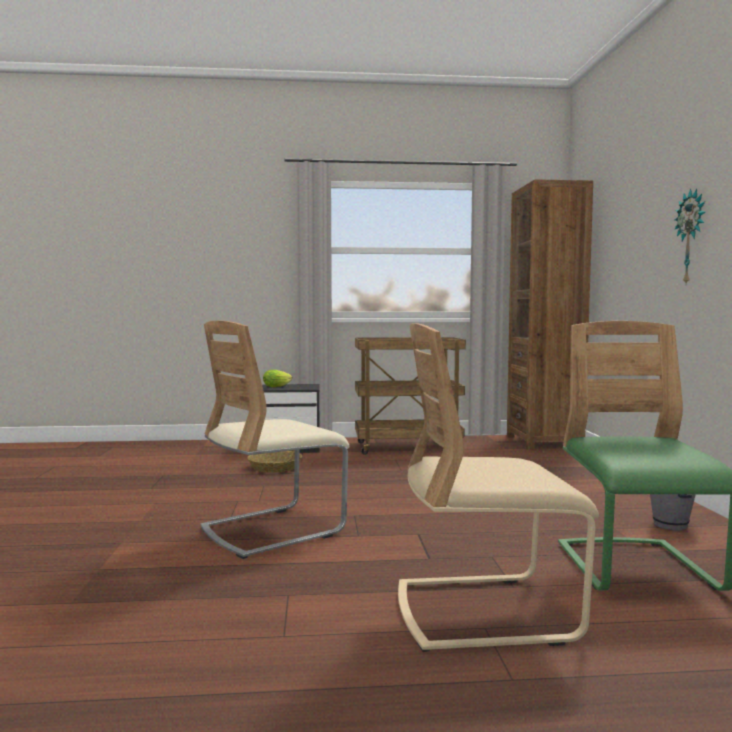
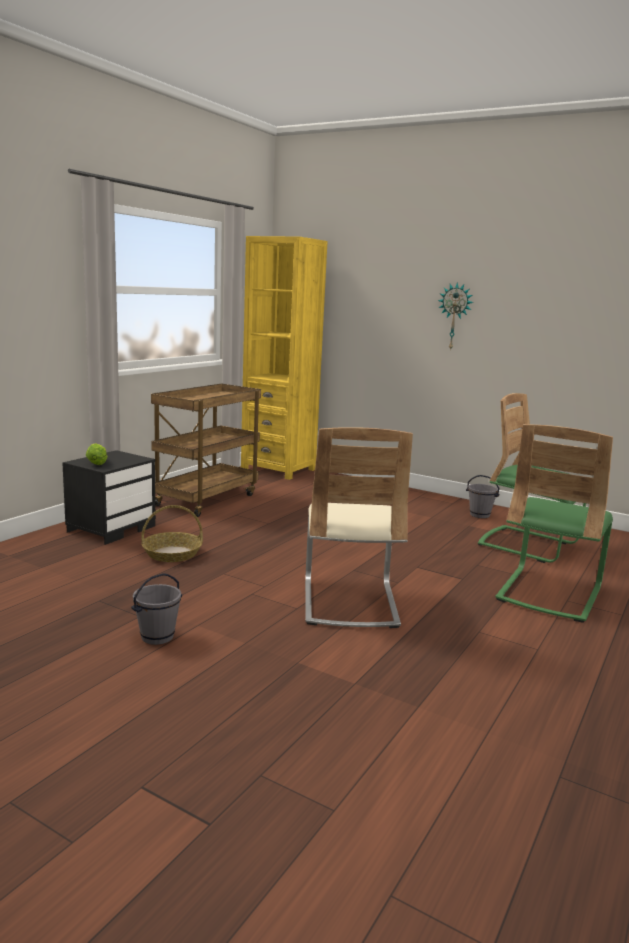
camera: 55 degrees left, 10 degrees up
(122, 499) = (157, 636): none -> grey bucket
(484, 611) = (549, 593): beige chair -> green chair
(544, 442) = (278, 469): brown bookcase -> yellow bookcase

